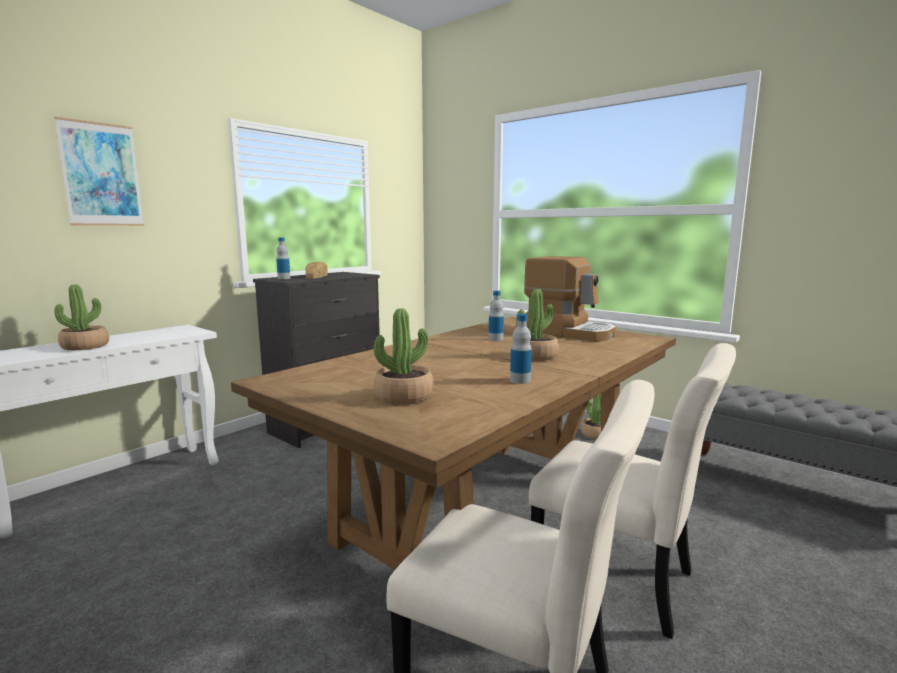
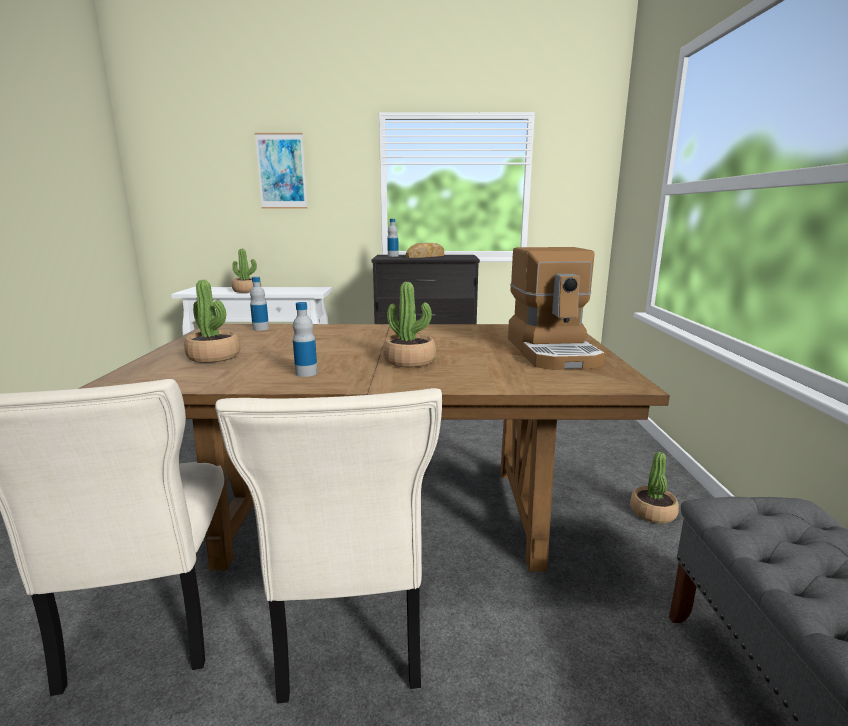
camera: 50 degrees right, 5 degrees up
(495, 339) = (451, 339): bottle -> bottle (261, 328)

